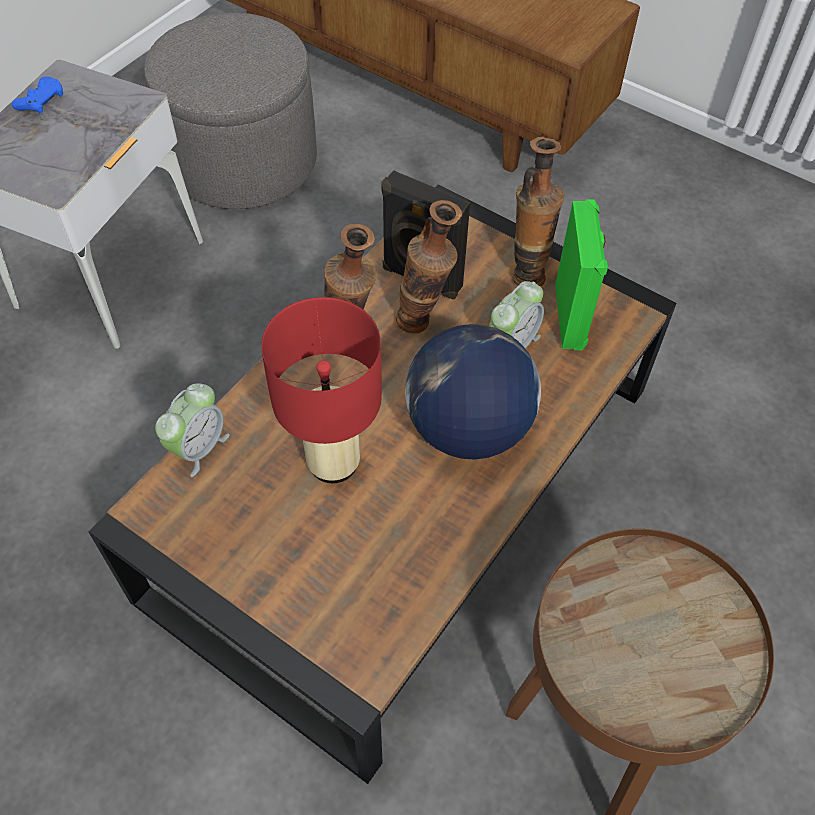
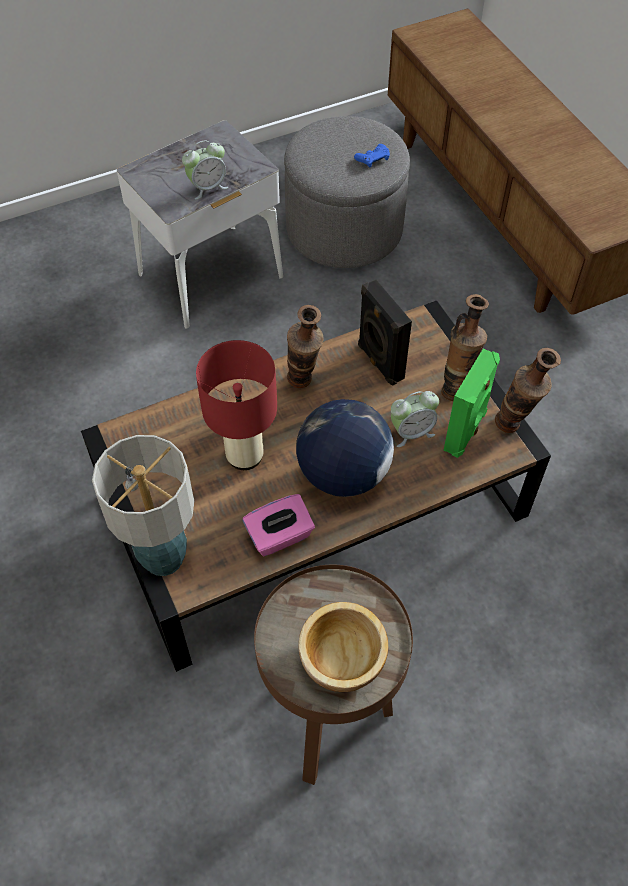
camera: 30 degrees right, 0 degrees up
(41, 100) = (198, 146): blue game controller -> blue game controller (373, 158)
(198, 448) = (170, 410): alarm clock -> alarm clock (207, 187)
(312, 648) = (162, 558): none -> table lamp
(424, 324) = (361, 393): vase -> vase (514, 428)
(443, 542) = (280, 536): none -> pink tissue box
(684, 659) = (343, 660): none -> bowl

